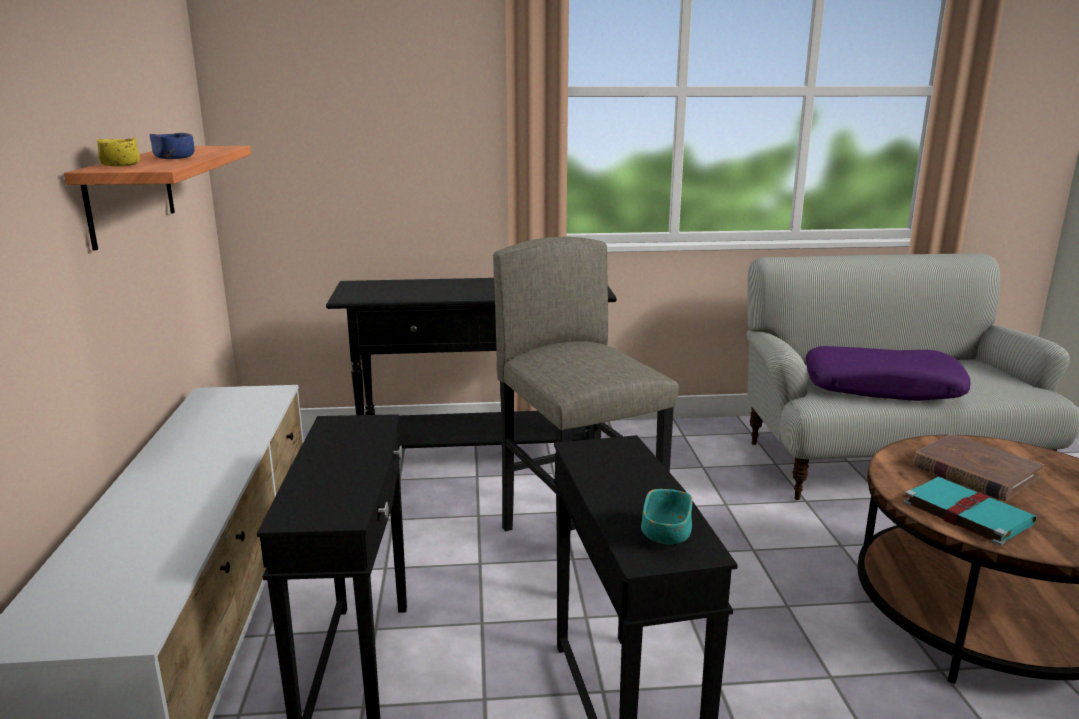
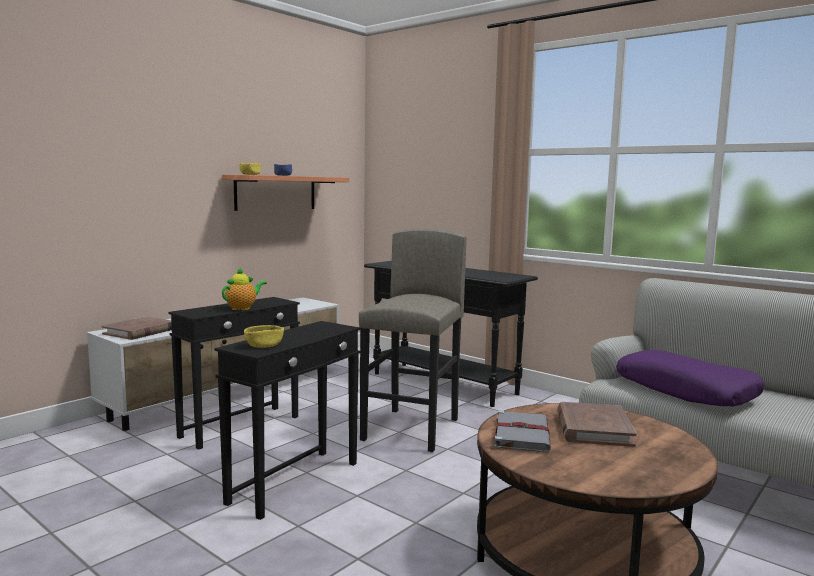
camera: 45 degrees right, 10 degrees down
(102, 599) = (139, 331): none -> brown book
(362, 464) = (243, 308): none -> teapot
(666, 533) = (264, 345): turquoise bowl -> yellow bowl
(965, 512) = (521, 434): turquoise book -> grey book

